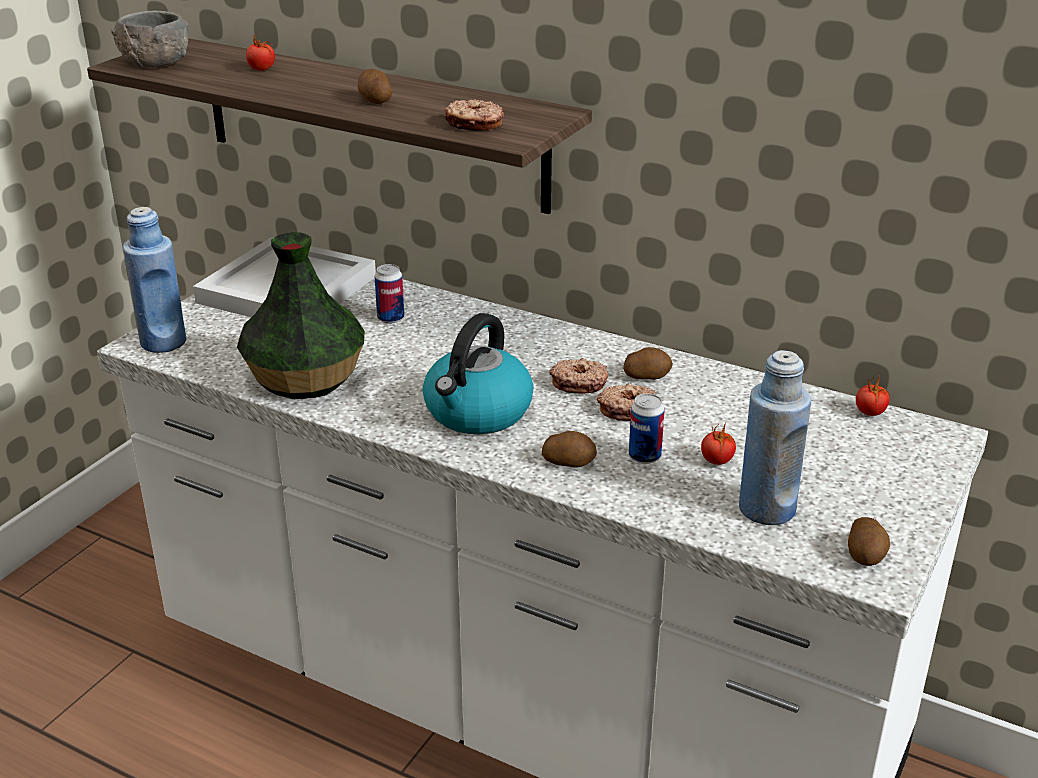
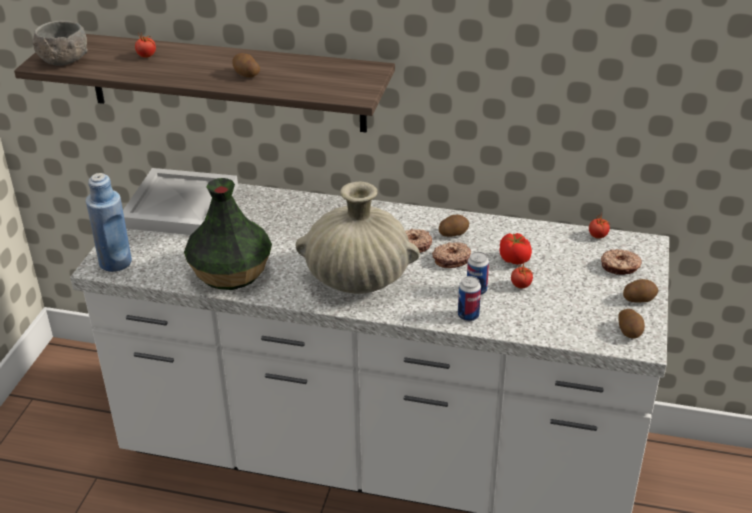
camera: 15 degrees left, 5 degrees up
(391, 318) = (265, 218): can -> can (468, 316)
(474, 124) = (326, 87): donut -> donut (619, 267)
(477, 413) = (358, 278): kettle -> beige vase
(568, 462) = (432, 303): potato -> potato (638, 299)
(723, 424) = (514, 259): none -> tomato
(766, 509) = (562, 312): blue bottle -> none

